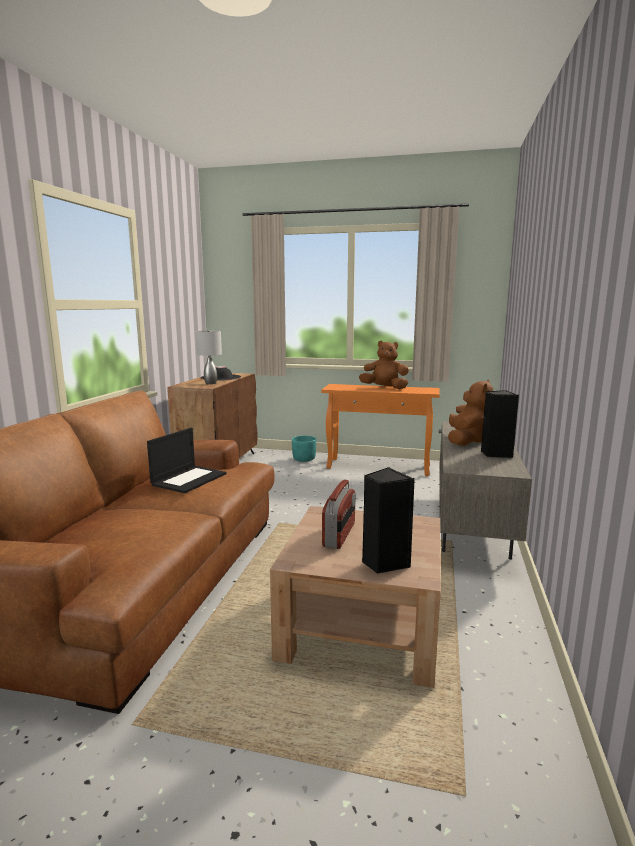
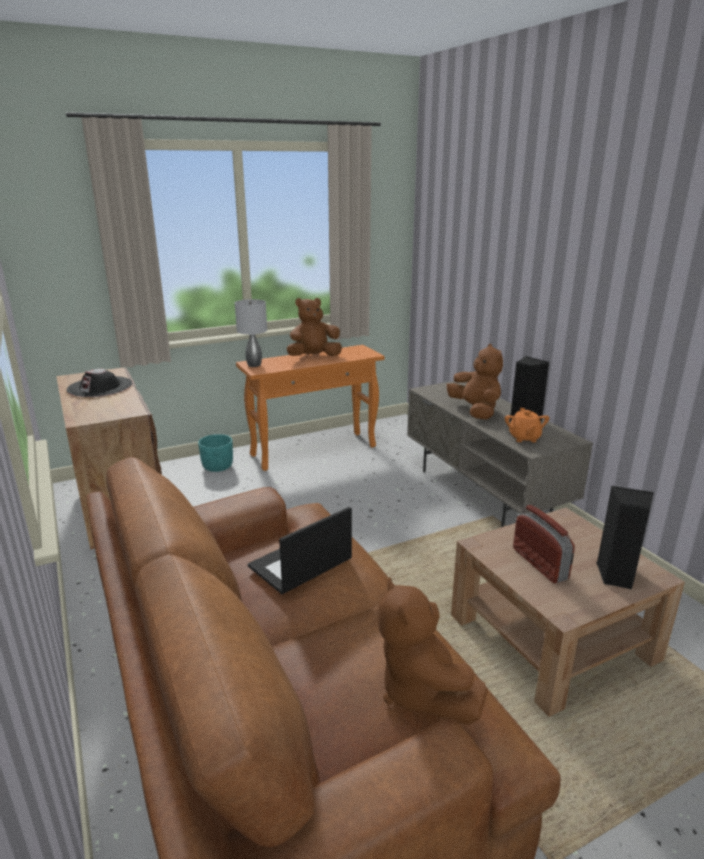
camera: 40 degrees left, 10 degrees up
(121, 544) = (421, 691): none -> brown plush toy
(189, 479) = (300, 564): laptop -> laptop turned 120 degrees counterclockwise
(210, 383) = (115, 403): grey table lamp -> grey table lamp (254, 365)
(469, 461) = (524, 438): none -> orange teapot

